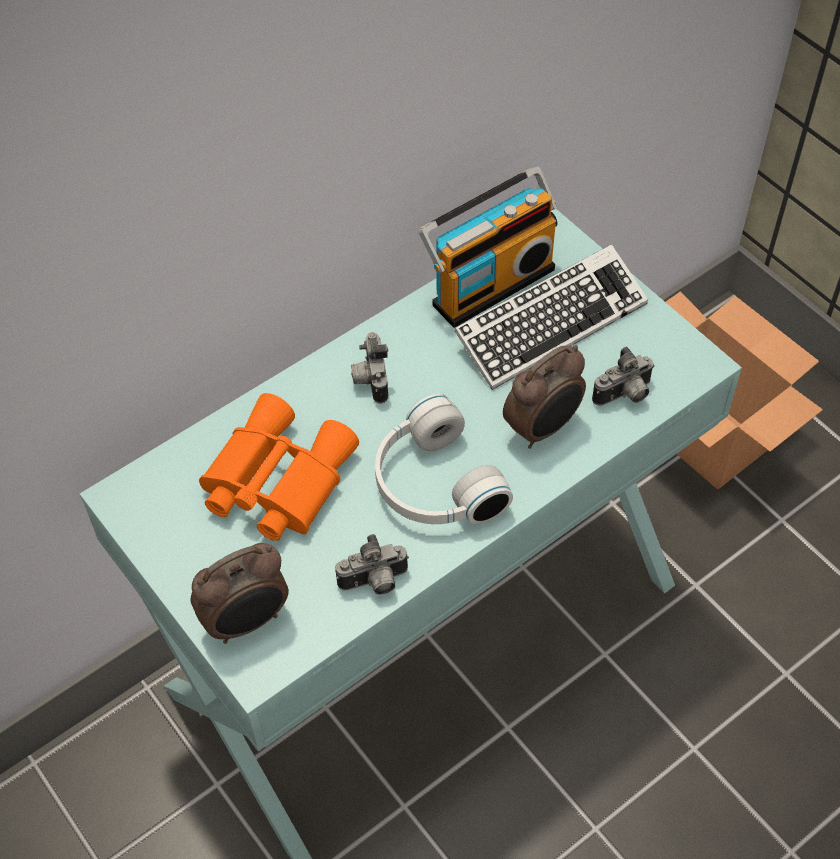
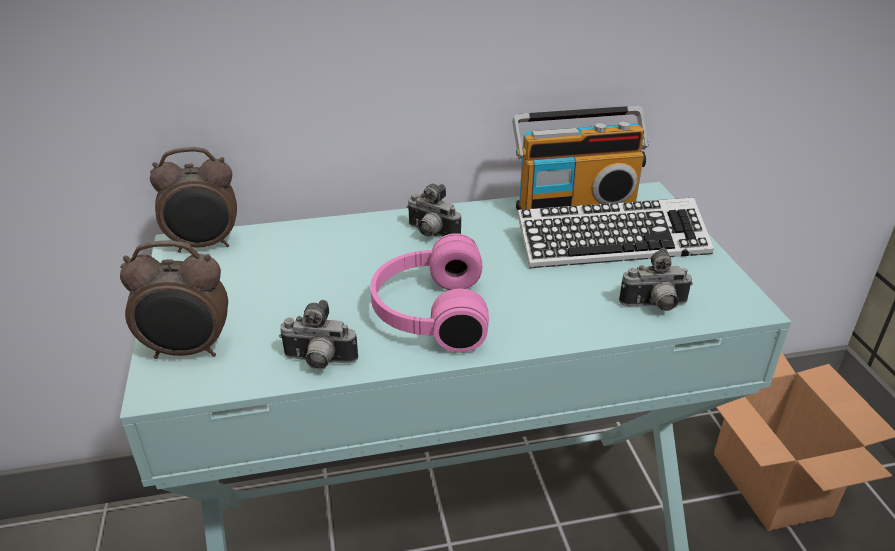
camera: 25 degrees right, 20 degrees down
(274, 480) = (300, 269): orange binoculars -> none
(370, 379) = (431, 234): camera -> camera turned 75 degrees counterclockwise
(432, 484) = (428, 312): white headphones -> pink headphones
(543, 428) = (559, 305): alarm clock -> alarm clock (205, 245)

